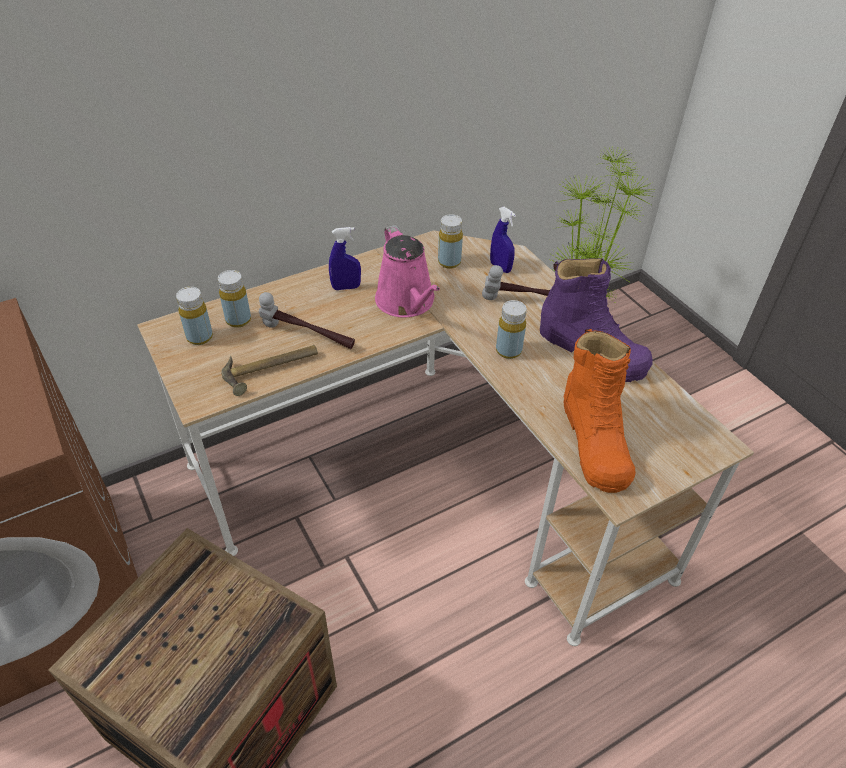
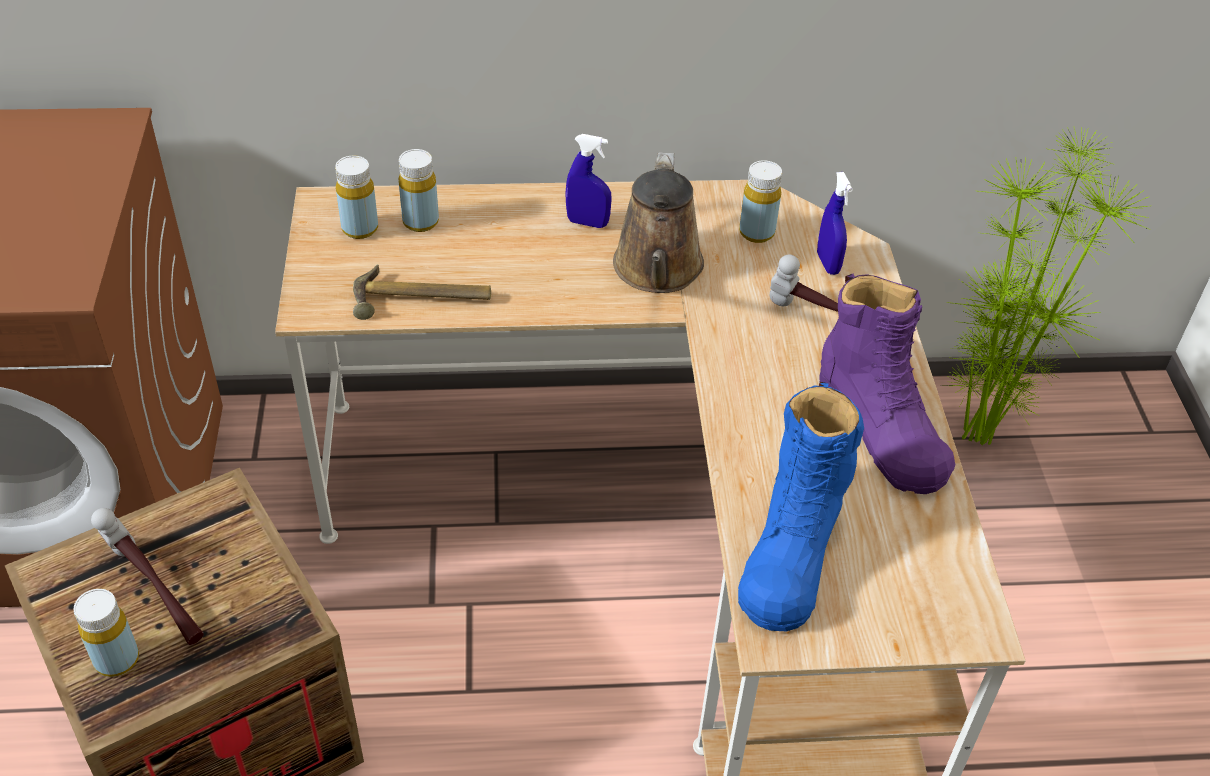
camera: 25 degrees right, 0 degrees up
(307, 336) = (493, 272): hammer -> hammer (155, 593)
(407, 302) = (658, 270): pink watering can -> brown watering can
(508, 351) = (755, 385): yellow bottle -> yellow bottle (117, 659)
(594, 440) = (791, 551): orange boot -> blue boot

